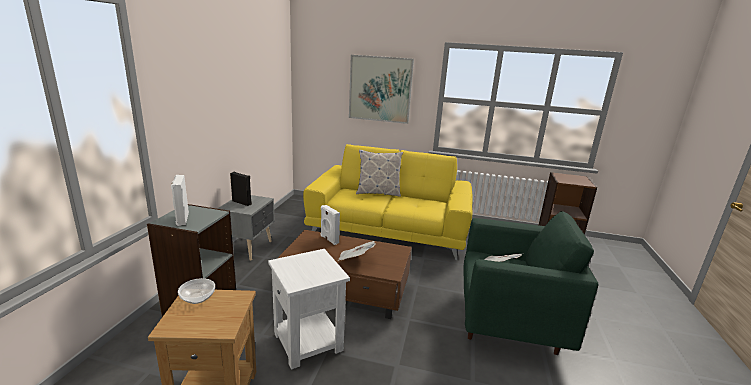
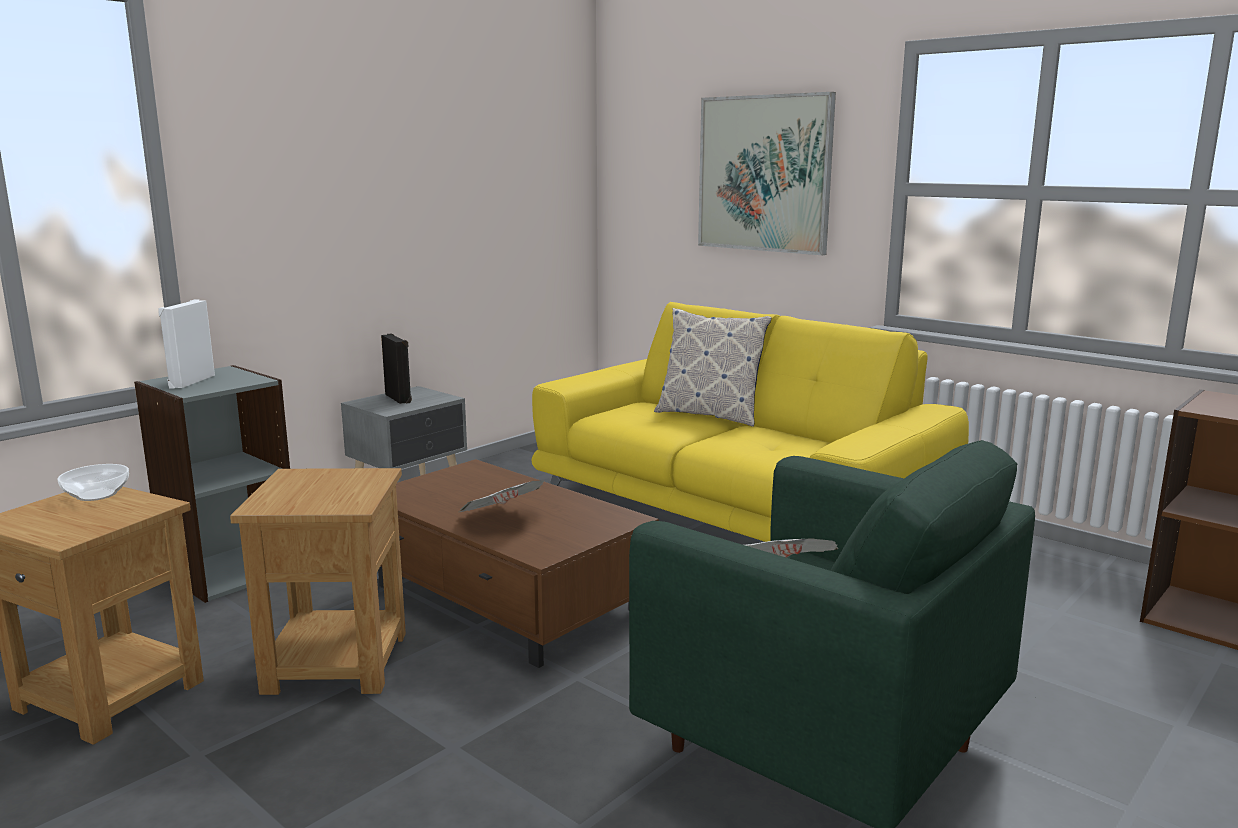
camera: 30 degrees right, 5 degrees down
(308, 342) = (336, 663): white side table -> brown side table
(329, 239) = (497, 481): white speaker -> none

